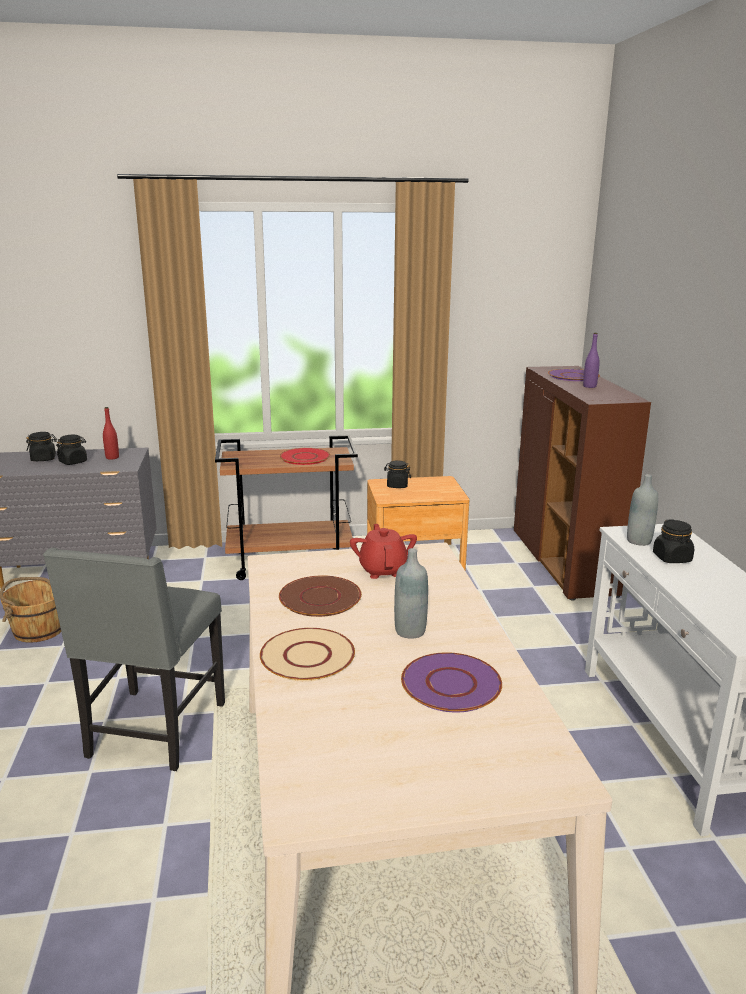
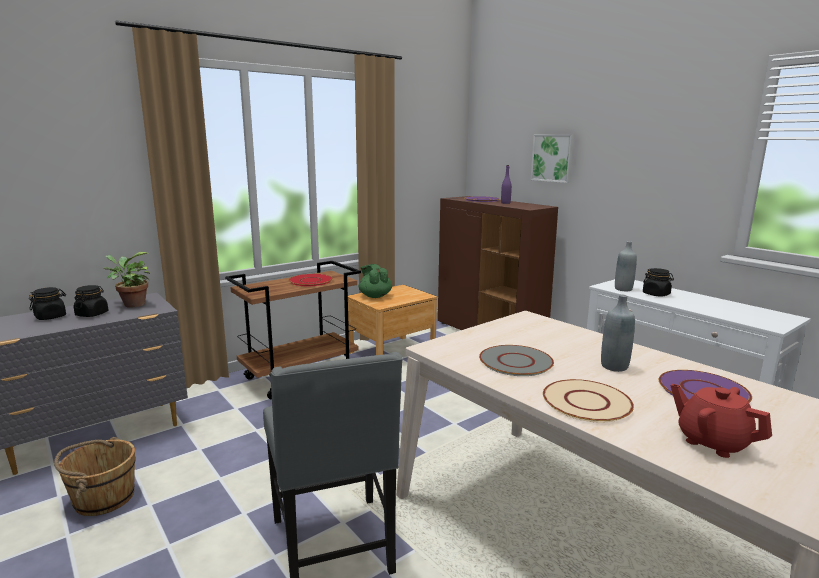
camera: 30 degrees left, 5 degrees down
(112, 457) = (131, 304): red bottle -> potted plant
(320, 598) = (516, 362): brown plate -> grey plate
(383, 570) = (521, 335): red teapot -> red teapot (712, 442)
(397, 485) = (375, 296): black jar -> green teapot
(659, 328) = (553, 158): none -> picture

